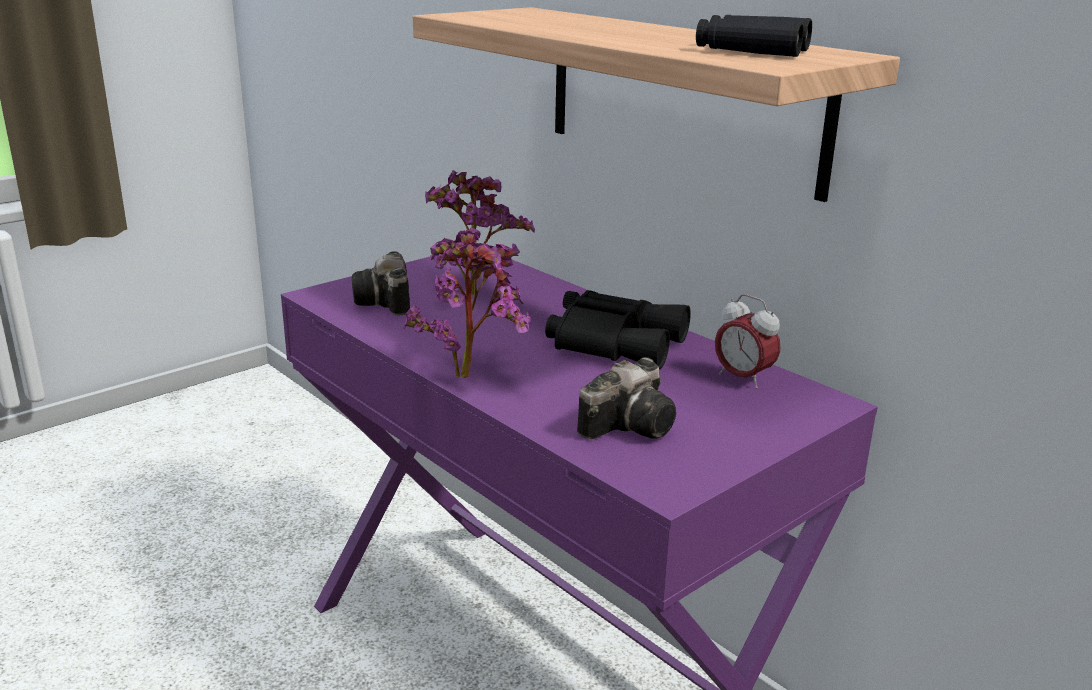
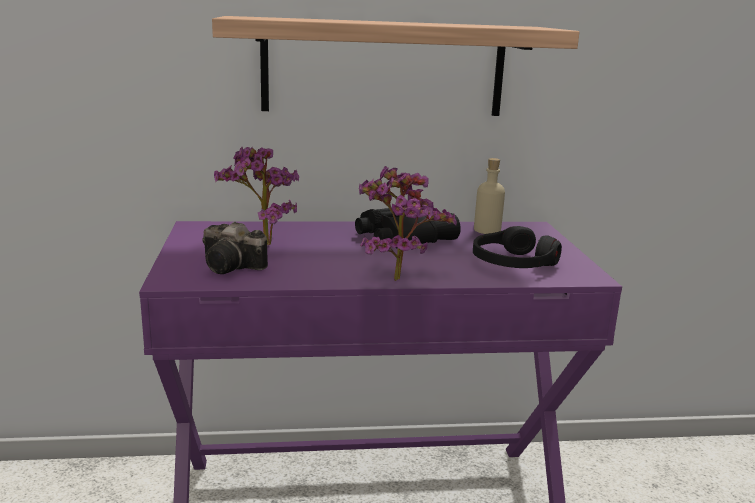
camera: 55 degrees left, 5 degrees down
(632, 424) = (512, 263): camera -> black headphones
(743, 378) = (487, 230): alarm clock -> beige bottle
(751, 50) = (495, 25): black binoculars -> none

